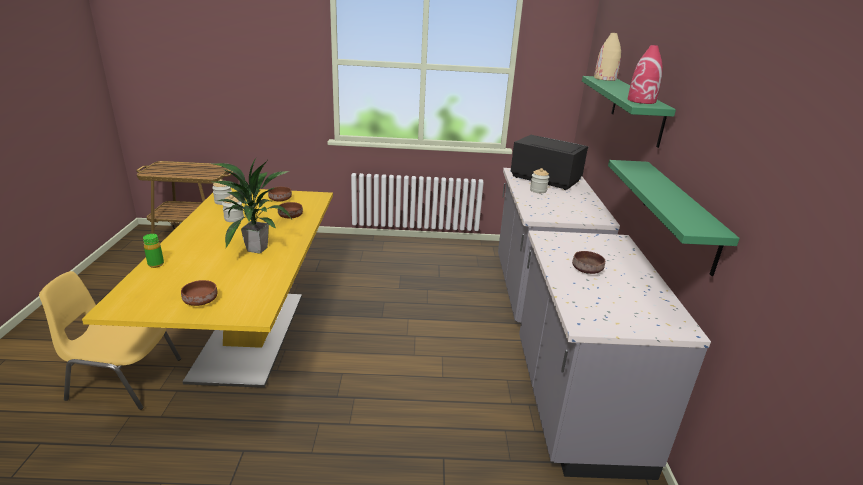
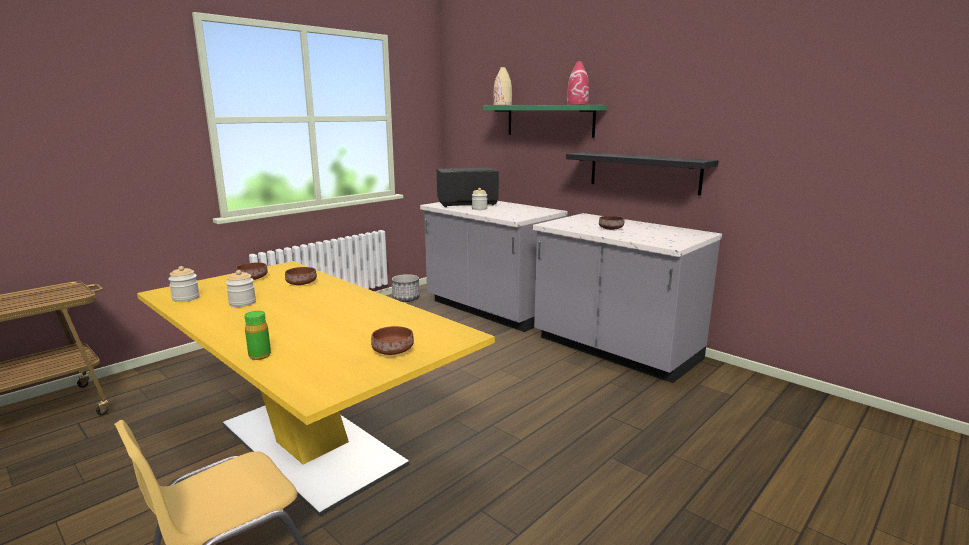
camera: 45 degrees left, 10 degrees down
(256, 249) = (336, 309): potted plant -> none
(487, 250) = (406, 299): none -> planter
(680, 214) = (643, 172): green shelf -> black shelf

